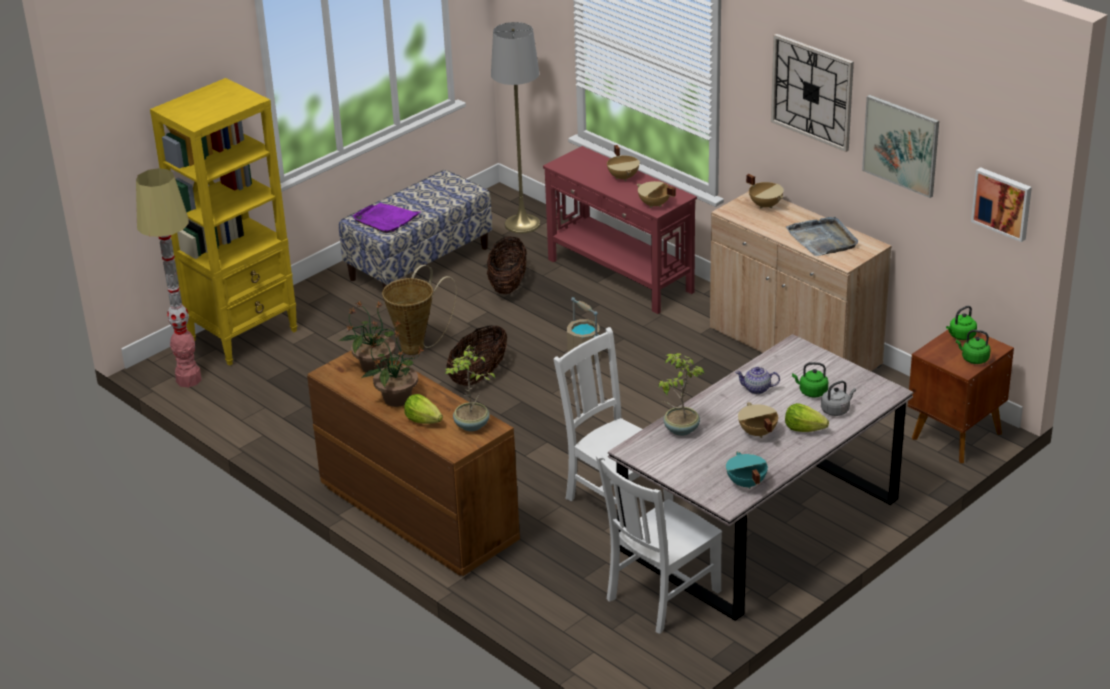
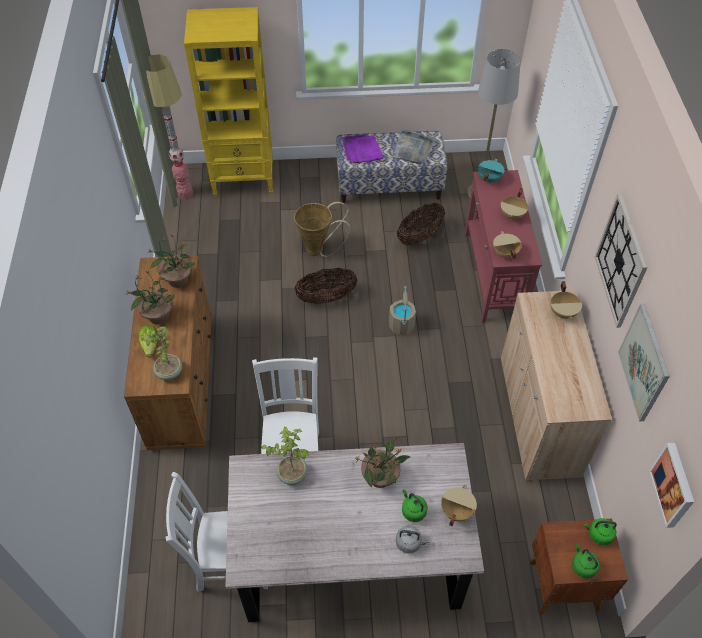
camera: 40 degrees right, 20 degrees up
(745, 483) = (273, 561): turquoise cooking pot -> turquoise cooking pot (488, 179)
(757, 389) = (381, 477): teapot -> potted plant
(757, 433) = (334, 519): beige cooking pot -> beige cooking pot (456, 510)
(804, 428) = (368, 542): lettuce -> none
(823, 239) = (567, 375): grey tray -> grey tray (413, 149)

